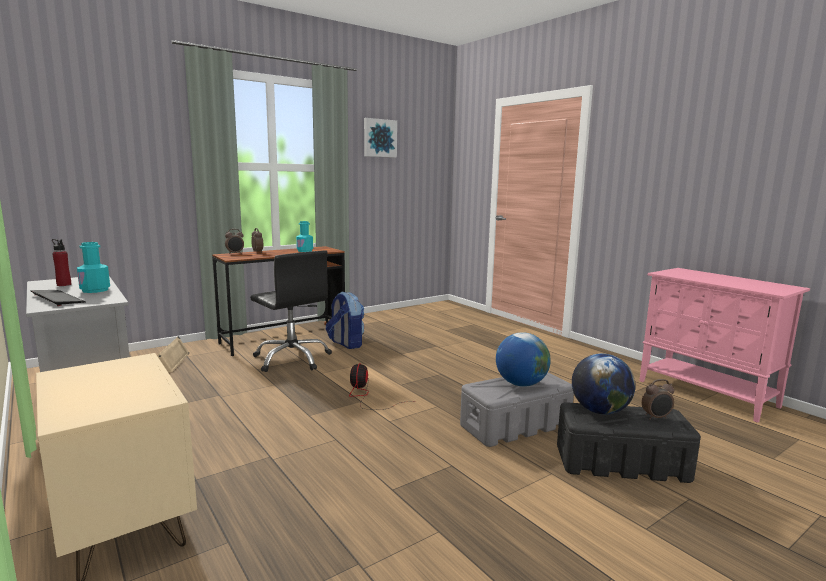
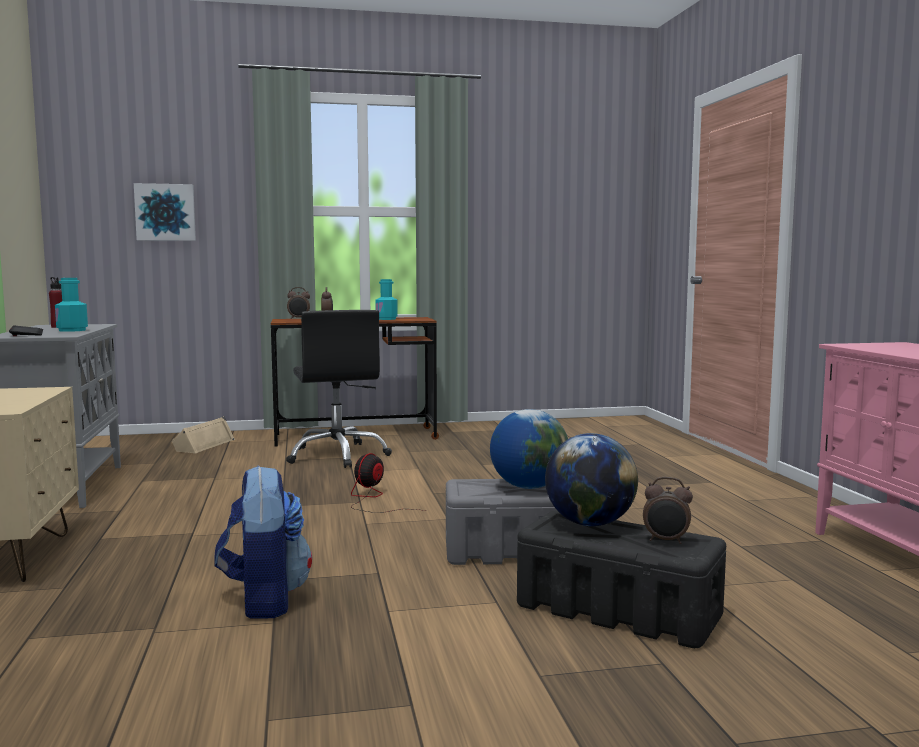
camera: 25 degrees right, 5 degrees down
(346, 344) = (424, 448): backpack -> backpack (264, 600)
(379, 138) = (522, 169): picture -> picture (165, 212)

